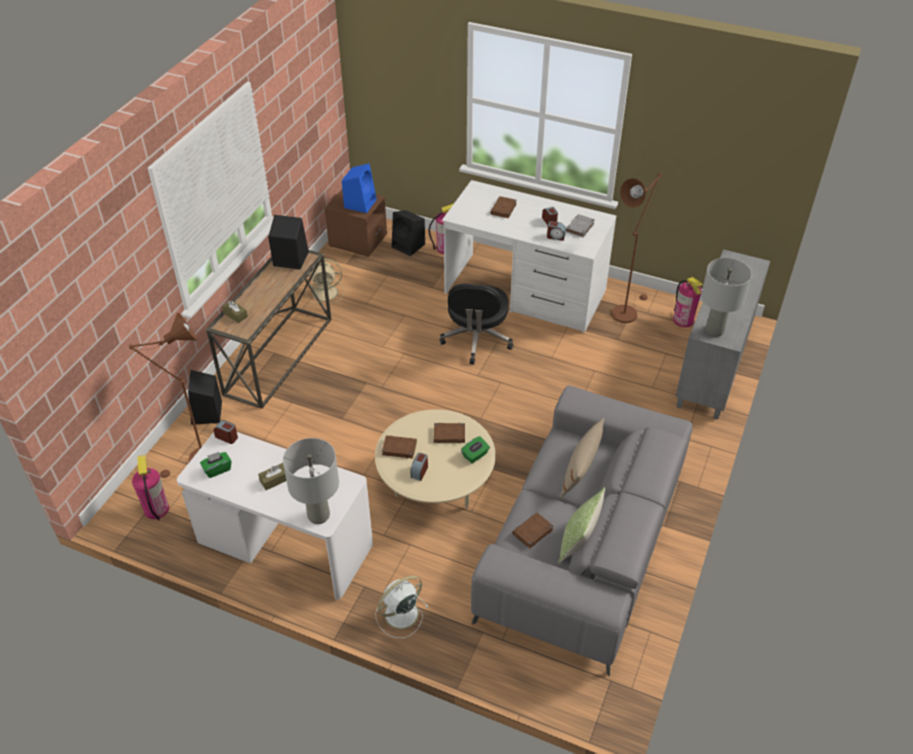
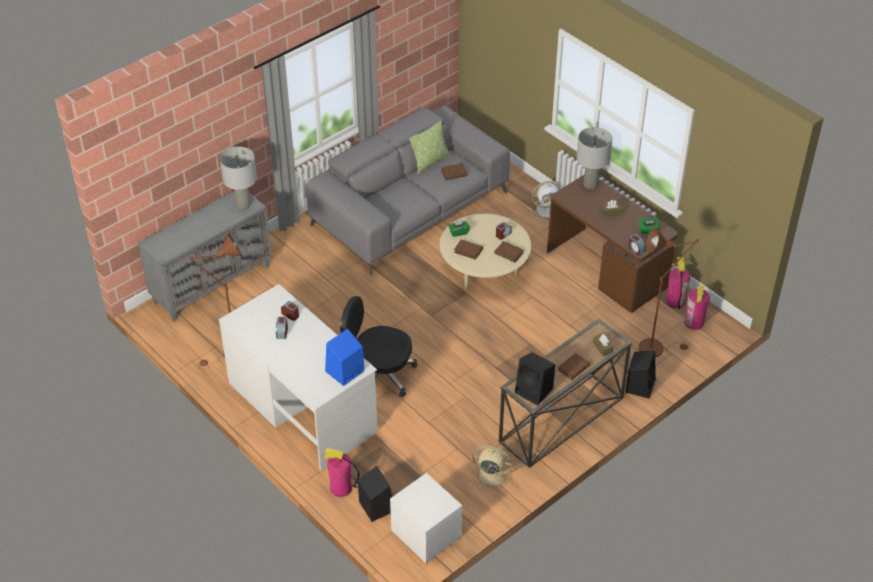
camera: 155 degrees left, 0 degrees up
(284, 544) = (607, 270): white desk -> brown desk
(358, 240) = (426, 534): brown nightstand -> white nightstand
(360, 203) = (420, 497): blue speaker -> blue speaker (344, 372)
(476, 339) = (379, 374): black office chair -> black office chair turned 105 degrees counterclockwise
(503, 209) = (312, 360): brown book -> brown book (573, 368)
(580, 228) = (262, 316): grey book -> none
(581, 469) = (397, 195): beige pillow -> none
(683, 320) = (192, 330): fire extinguisher -> fire extinguisher (675, 301)

